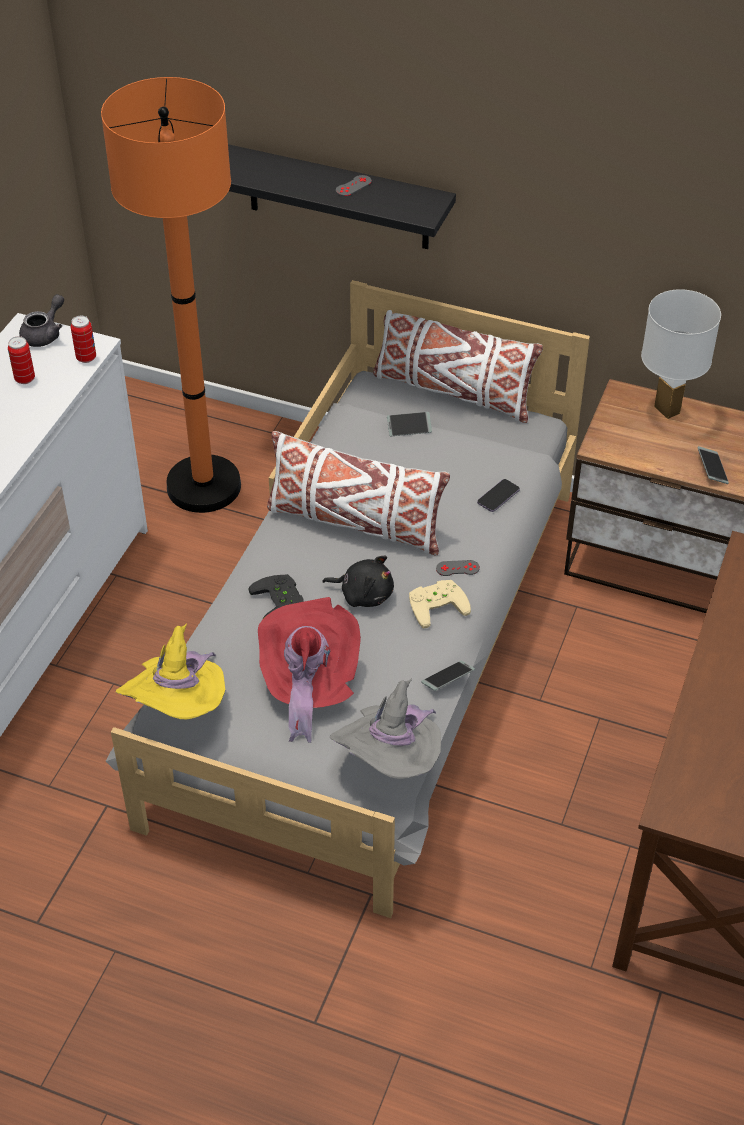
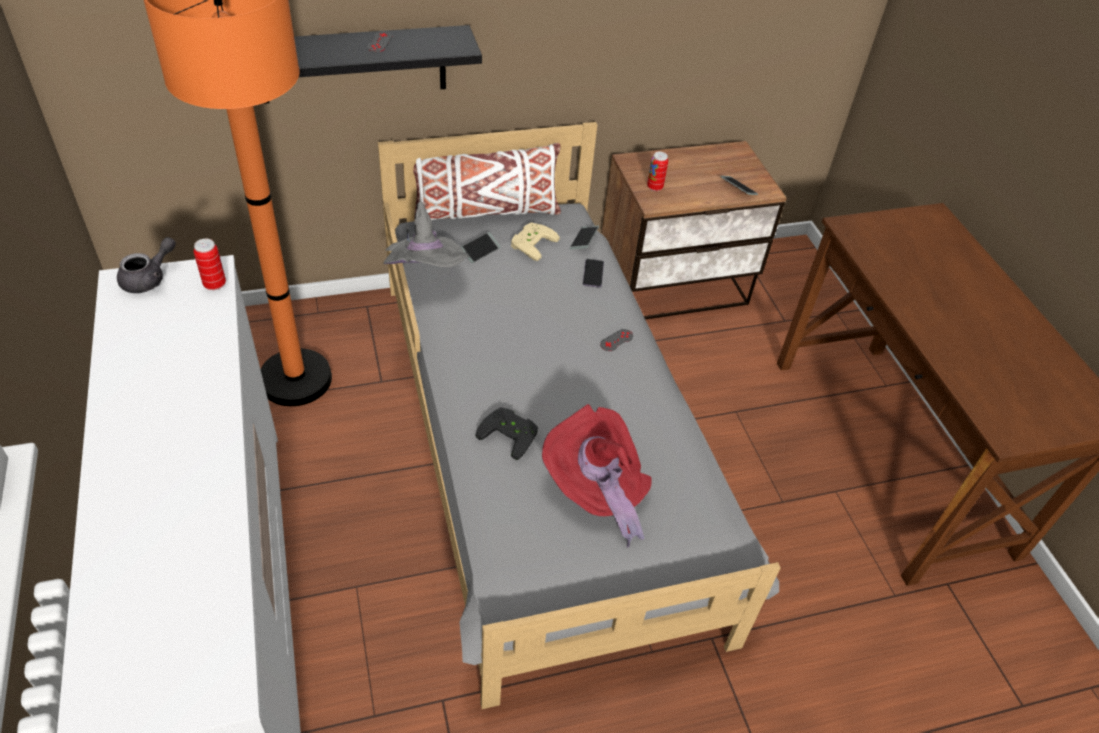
camera: 40 degrees left, 0 degrees up
(25, 379) = (166, 329): can -> can (655, 187)
(45, 334) = (149, 279): grey teapot -> grey teapot turned 45 degrees clockwise
(180, 708) = (511, 572): yellow hat -> none
(355, 523) = (508, 341): white pillow -> none
(363, 594) = (568, 394): black plush toy -> none
(391, 762) = (717, 518): grey hat -> grey hat (425, 275)
(436, 604) = (628, 375): beige game controller -> beige game controller (531, 243)
(447, 679) = (691, 429): phone -> phone (584, 241)
(667, 410) = (671, 161): white table lamp -> none

